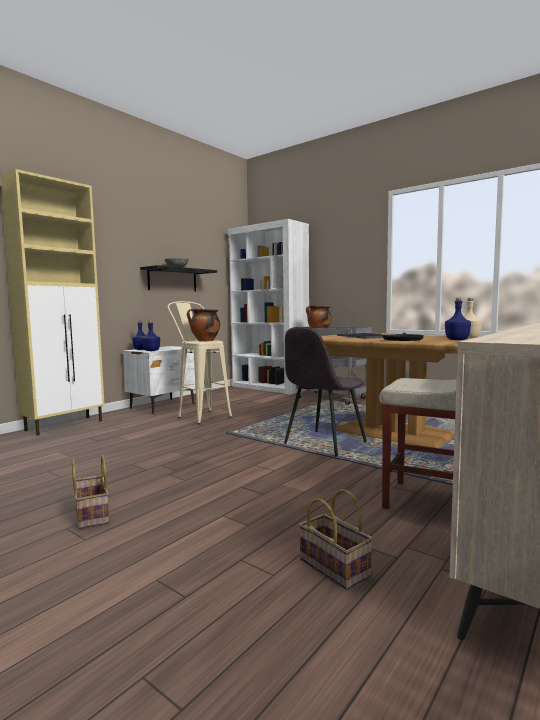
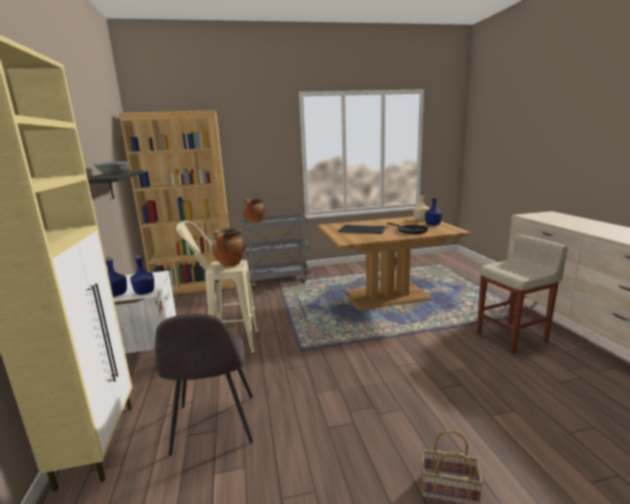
camera: 50 degrees left, 10 degrees up
(269, 387) = (196, 286): white bookcase -> brown bookcase
(323, 444) = (381, 325): grey chair -> grey chair (214, 425)
(336, 568) = (589, 401): basket -> none

